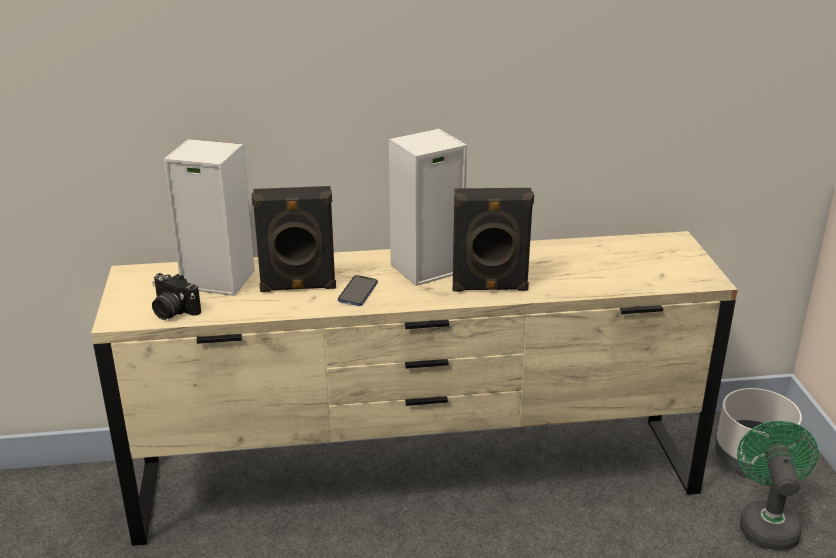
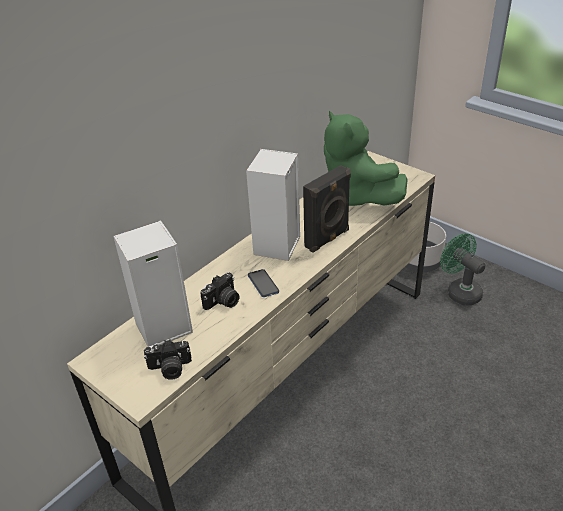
camera: 40 degrees left, 10 degrees up
(298, 287) = (223, 302): black speaker -> camera
(591, 266) = (356, 196): none -> green plush toy

